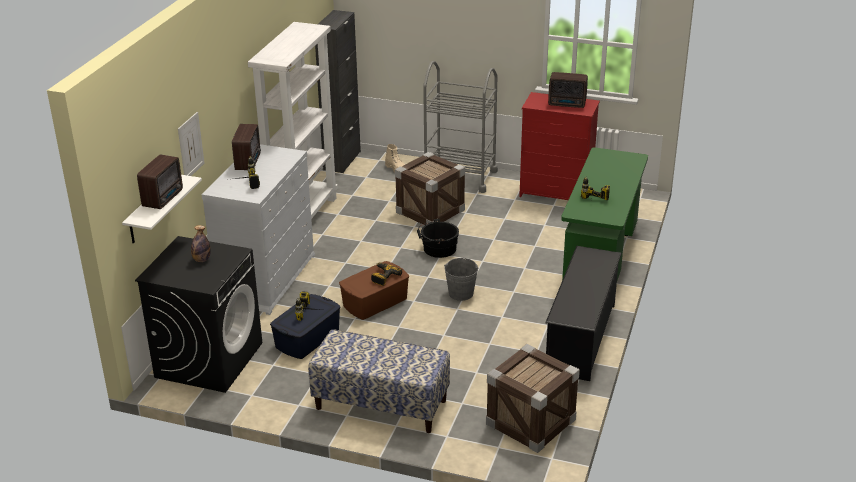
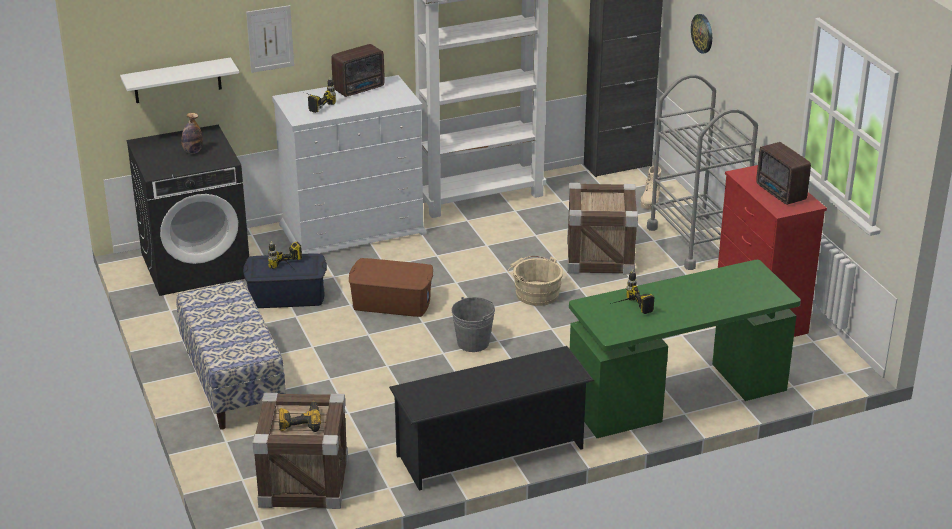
camera: 50 degrees right, 0 degrees up
(164, 198) = (181, 72): radio -> none
(383, 277) = (400, 276): power drill -> power drill (300, 422)
(405, 35) = (702, 33): none -> wall clock
(437, 249) = (535, 293): black bucket -> beige bucket

